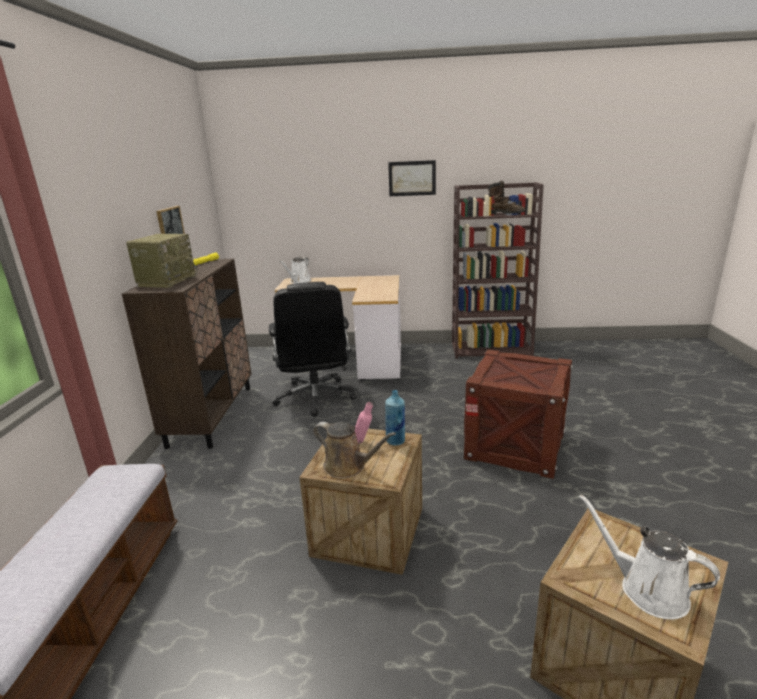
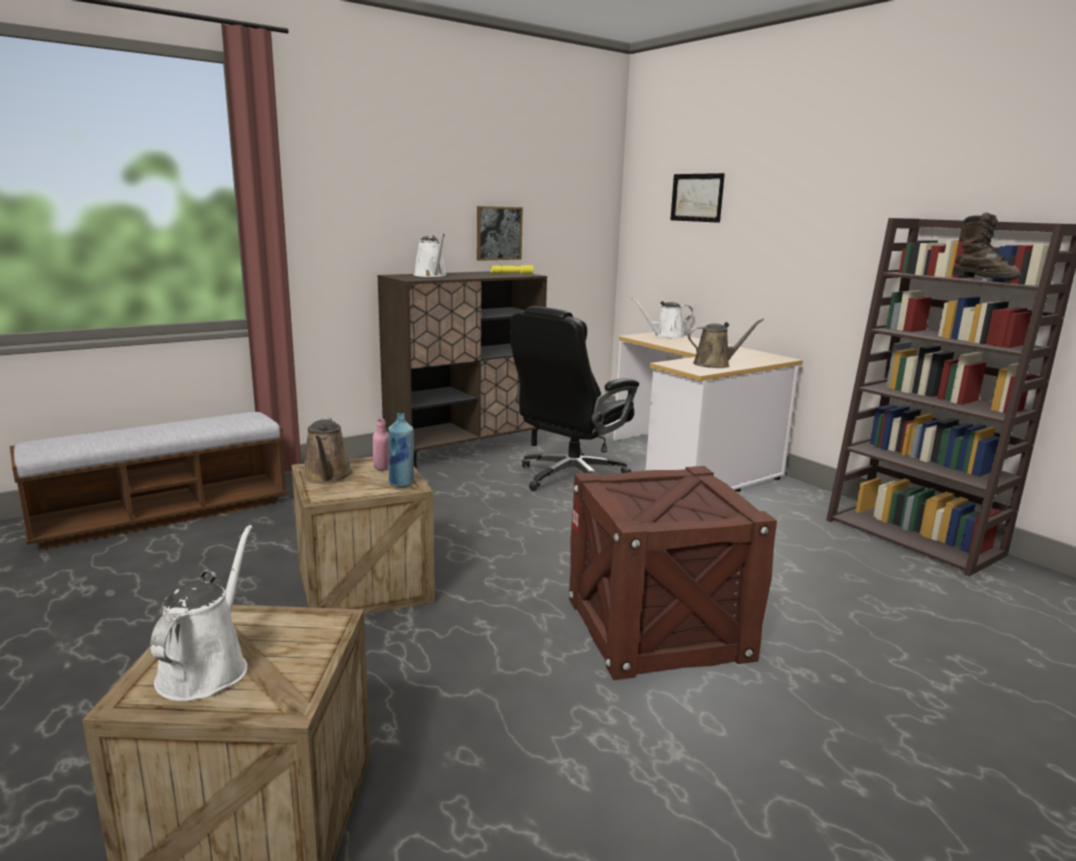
camera: 50 degrees right, 5 degrees down
(167, 281) = (431, 275): radio -> white watering can
(380, 291) = (715, 364): none -> brown watering can
(412, 178) = (850, 202): picture -> picture (697, 197)

